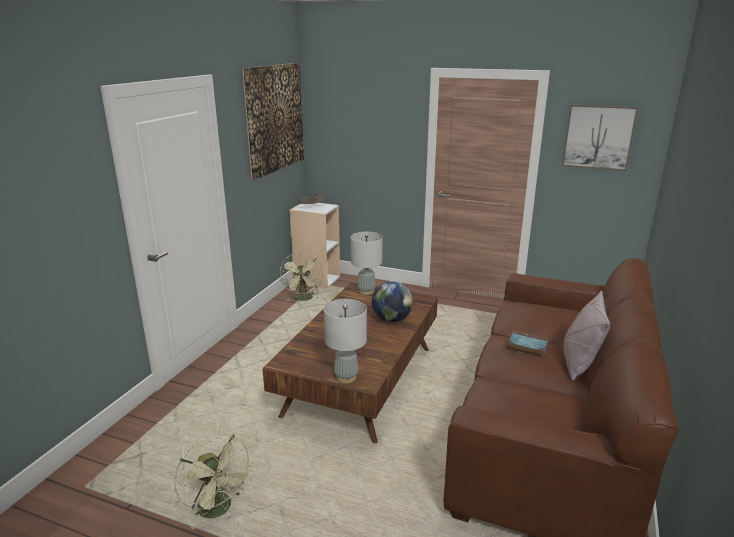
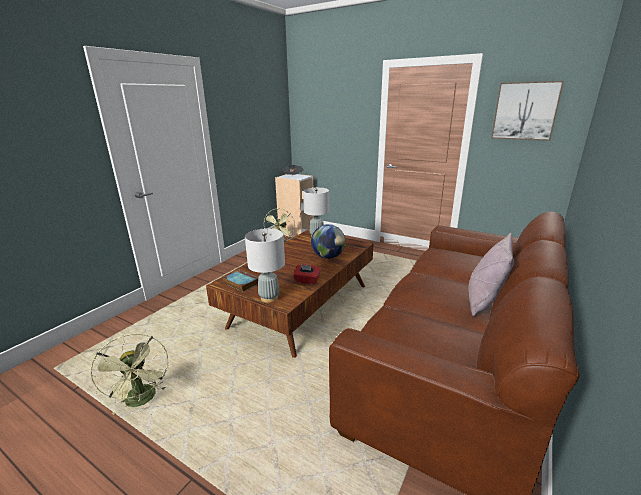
camera: 10 degrees right, 0 degrees up
(274, 118) = (261, 104): picture -> none
(380, 353) = (307, 281): none -> red tissue box
(526, 347) = (435, 283): book -> book (241, 283)

